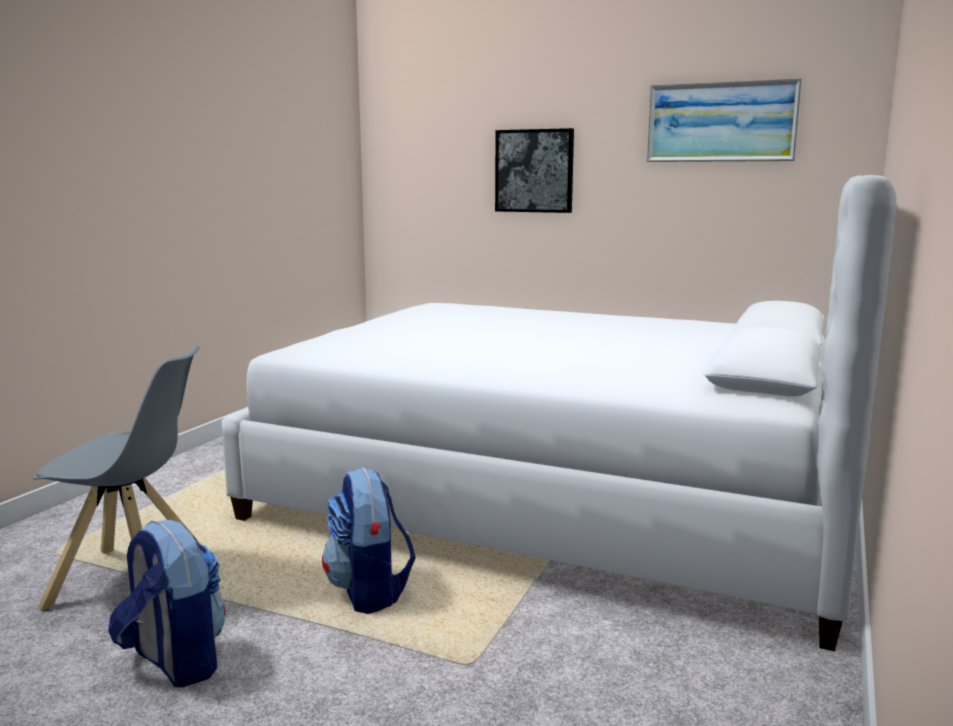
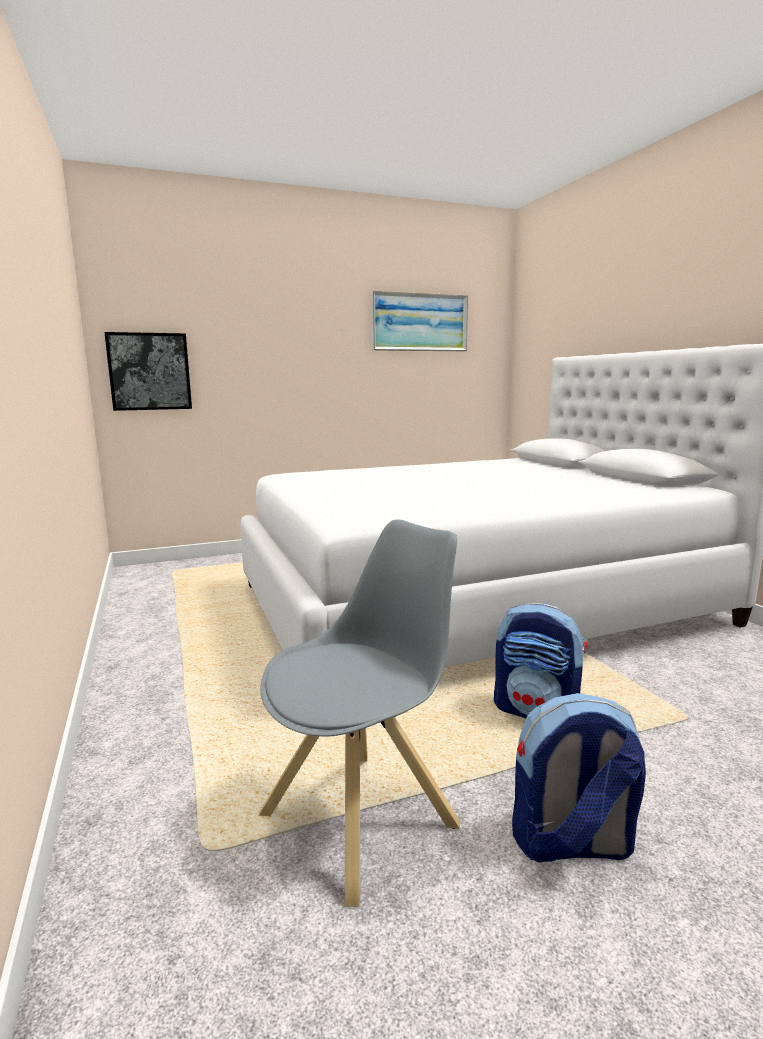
camera: 45 degrees left, 0 degrees up
(534, 171) = (280, 356): picture -> picture (149, 371)

